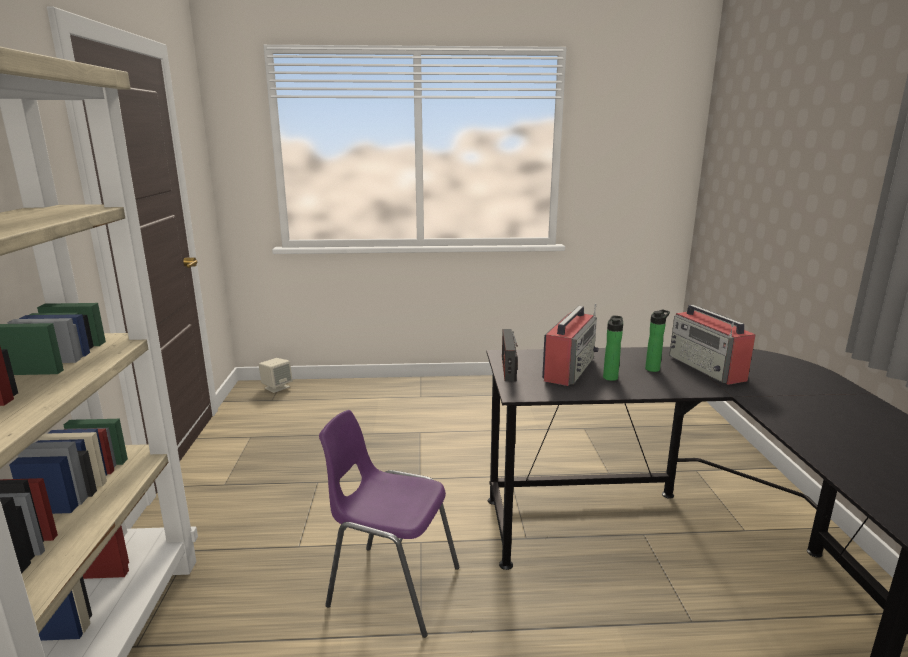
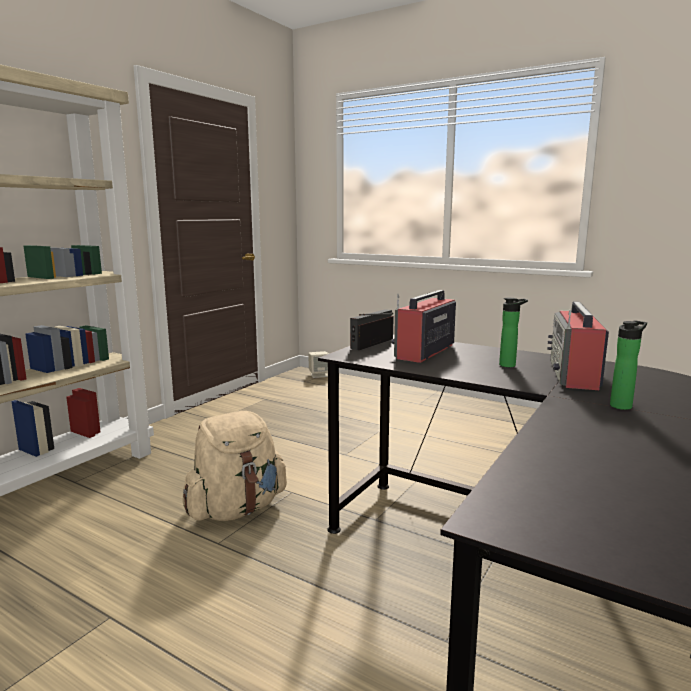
camera: 35 degrees right, 5 degrees down
(391, 586) = (236, 509): purple chair -> beige backpack
(569, 368) = (424, 352): radio -> radio turned 150 degrees clockwise
(610, 377) = (449, 362): bottle -> bottle (622, 405)

